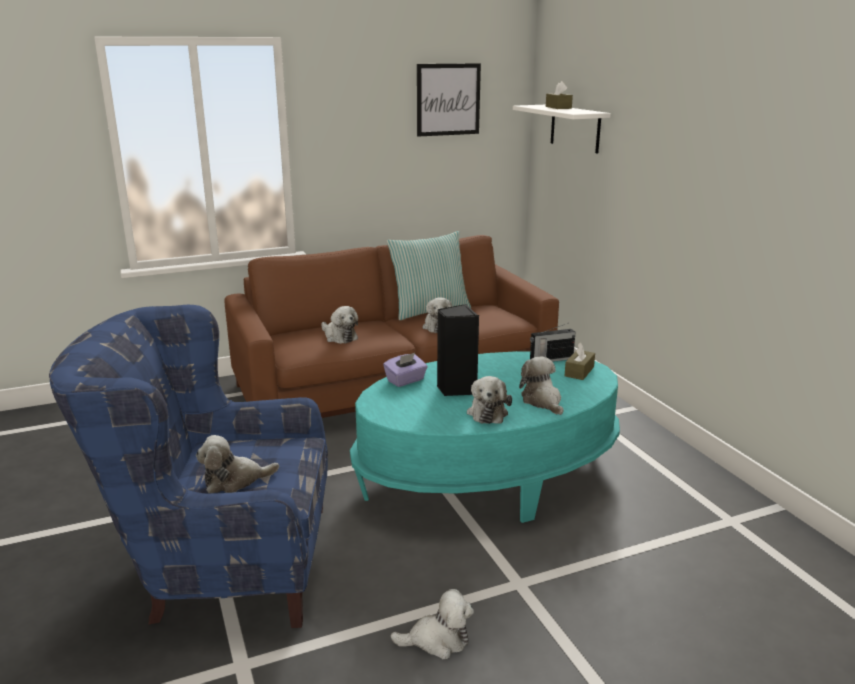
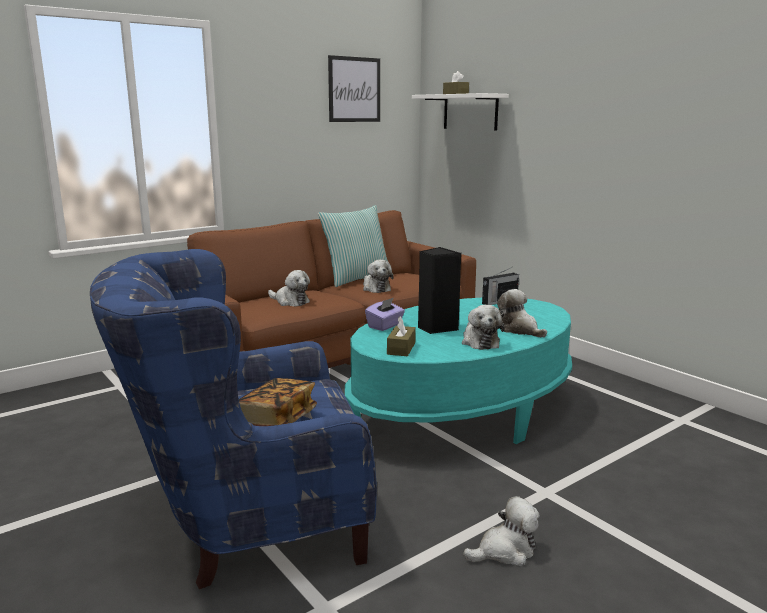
camera: 15 degrees left, 5 degrees down
(234, 480) = (276, 420): plush toy -> book
(579, 371) = (530, 307): brown tissue box -> brown tissue box (401, 348)

